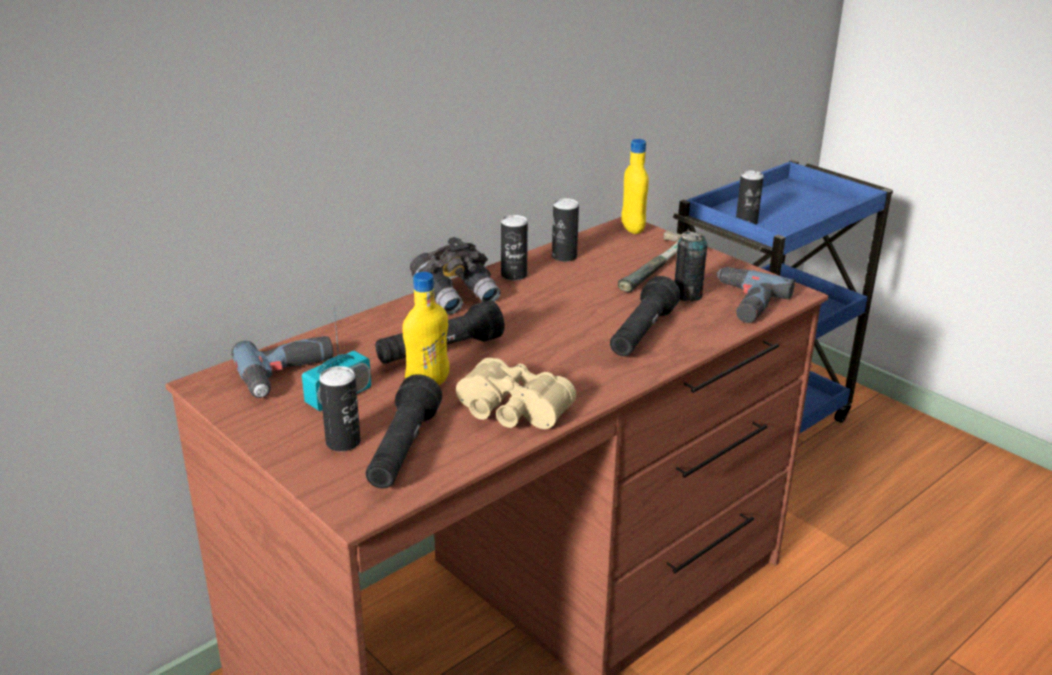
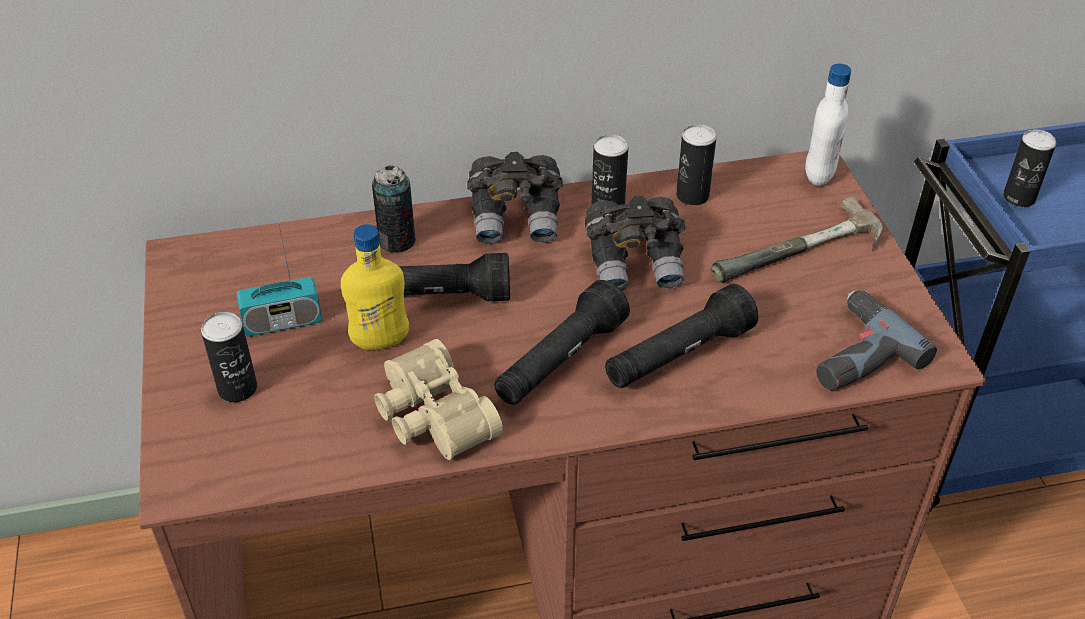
camera: 30 degrees right, 15 degrees up
(289, 375) = (260, 273): power drill -> none
(402, 451) = (282, 425): black flashlight -> black flashlight (560, 361)
(564, 297) = (635, 263): none -> grey binoculars
(632, 229) = (819, 175): yellow bottle -> white bottle
(687, 295) = (790, 313): can -> can (397, 241)

